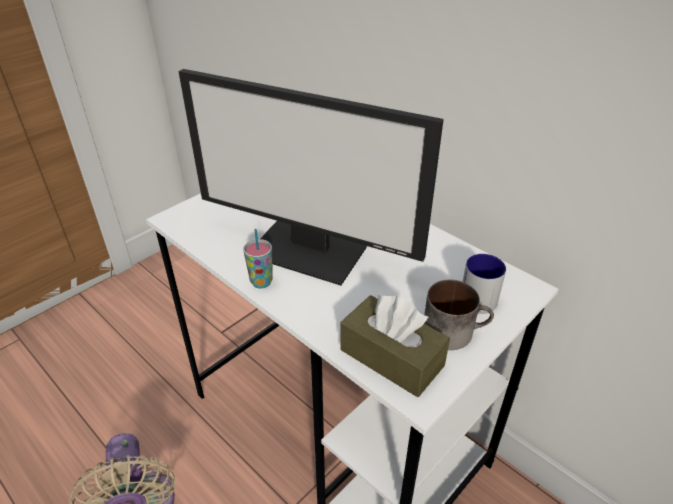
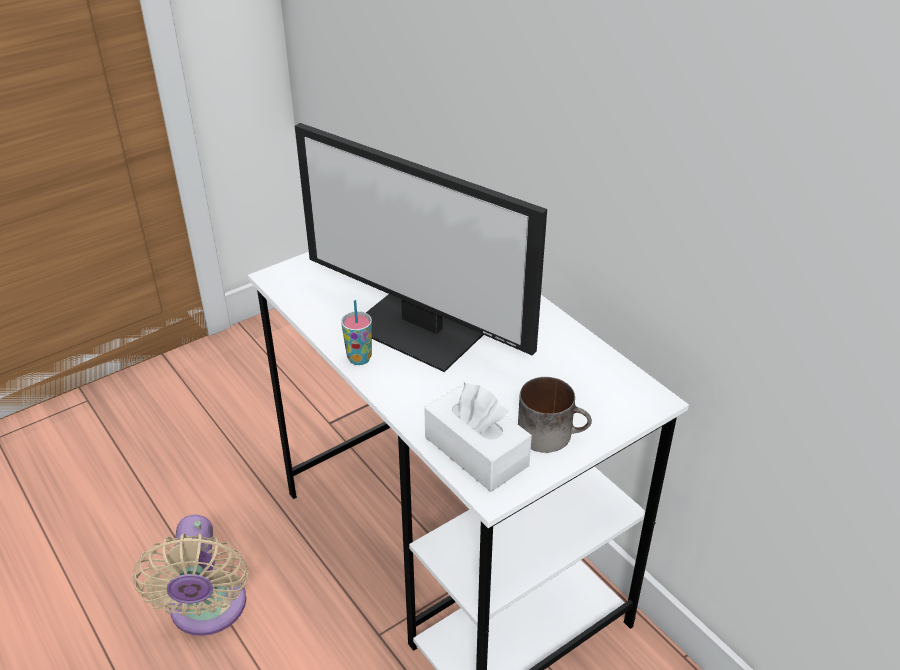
camera: 10 degrees right, 0 degrees up
(391, 357) = (476, 451): brown tissue box -> white tissue box
(480, 295) = (595, 401): mug -> none

